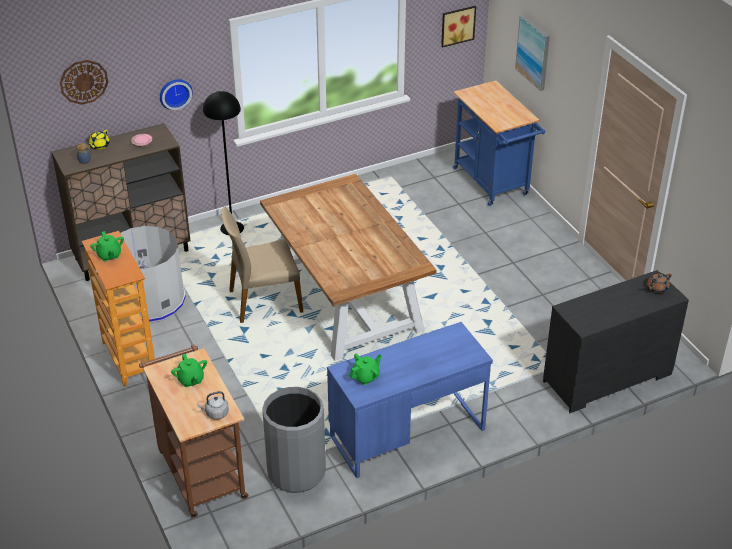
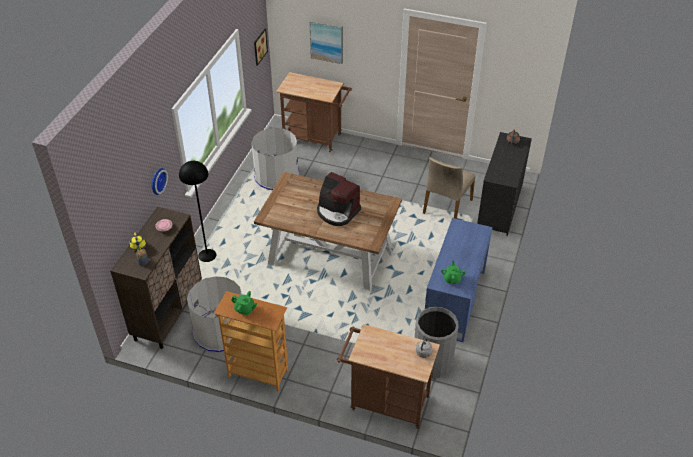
camera: 45 degrees left, 5 degrees up
(83, 81) = (115, 205): wall clock -> none
(190, 380) = (383, 346): green teapot -> none
(264, 301) = (286, 284): beige chair -> beige chair (446, 206)
(350, 241) = (337, 212): none -> coffee machine
(399, 197) = (276, 176): none -> grey trash can
(493, 184) = (316, 138): blue cart -> brown cart

